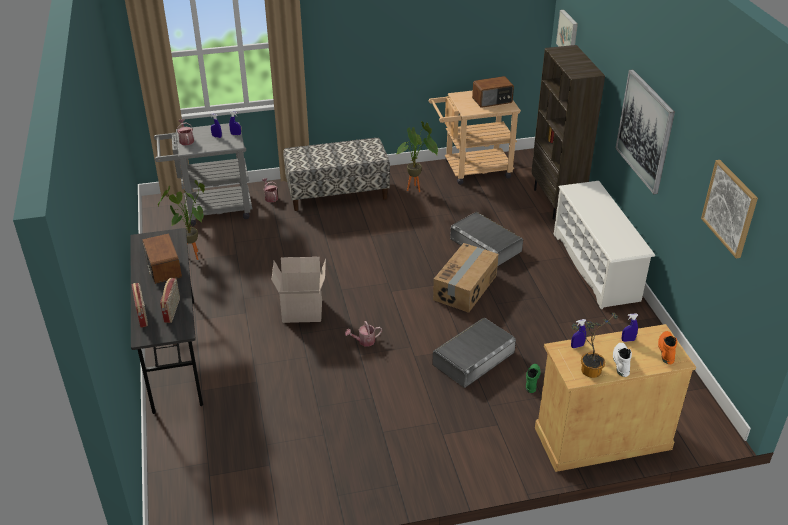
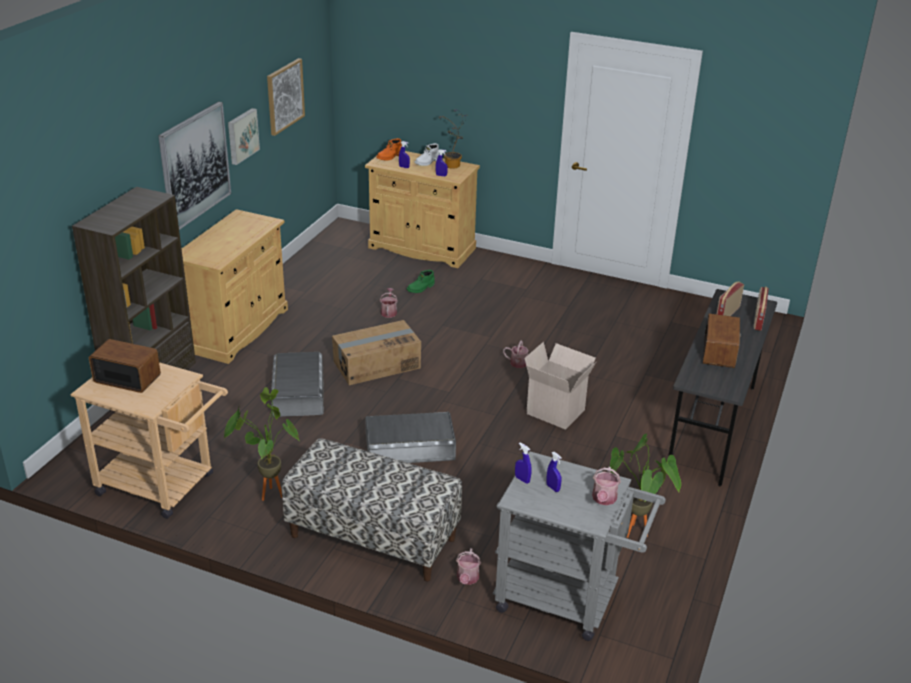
camera: 145 degrees left, 5 degrees down
(473, 358) = (444, 317): grey storage box -> grey storage box (409, 446)
(521, 339) = (389, 312): none -> watering can
(568, 33) = (31, 249): picture -> picture (242, 135)
(596, 267) = (237, 329): white shoe rack -> beige cabinet

